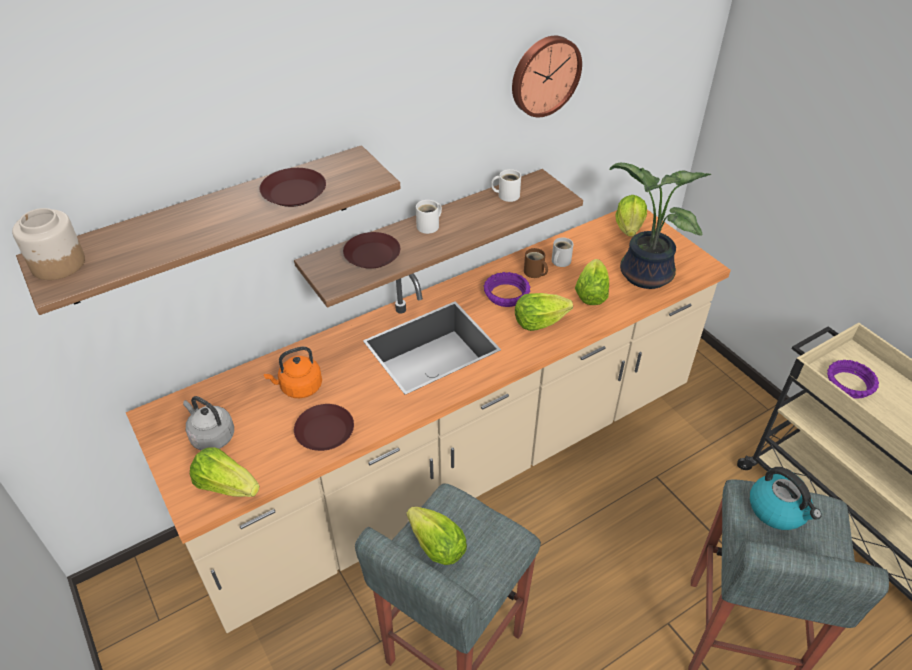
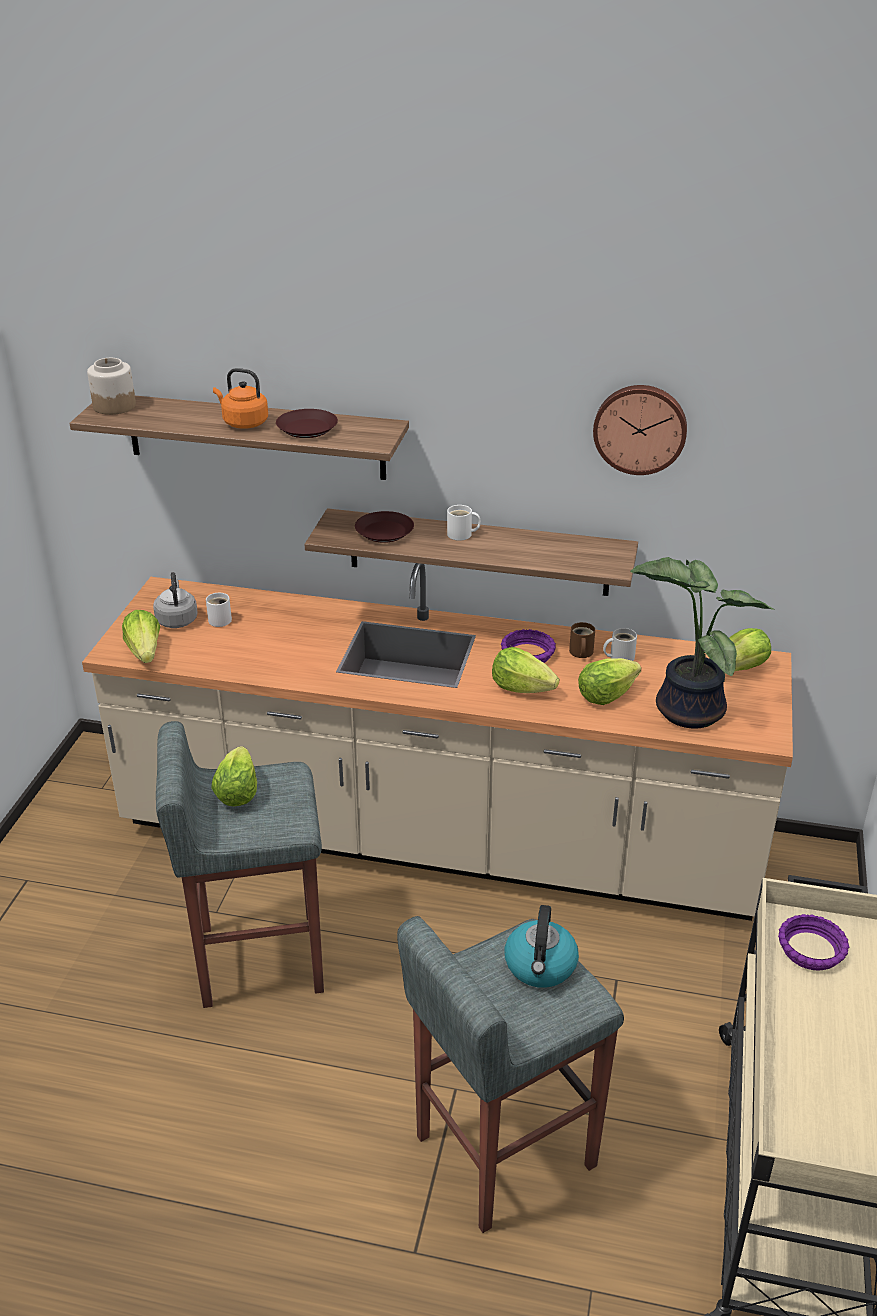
camera: 45 degrees right, 10 degrees down
(299, 387) = (272, 624): orange kettle -> orange kettle (243, 423)
(324, 431) = (247, 660): brown plate -> none
(506, 195) = (566, 544): white mug -> white mug (219, 619)

